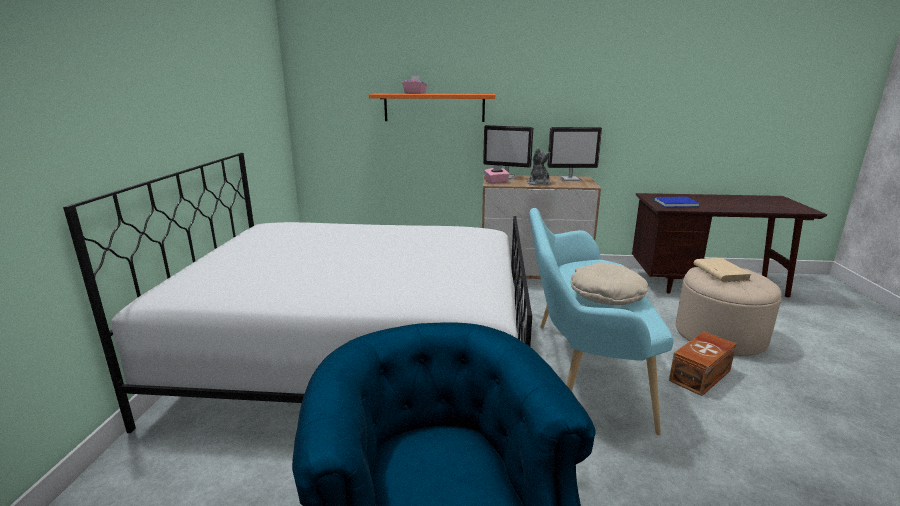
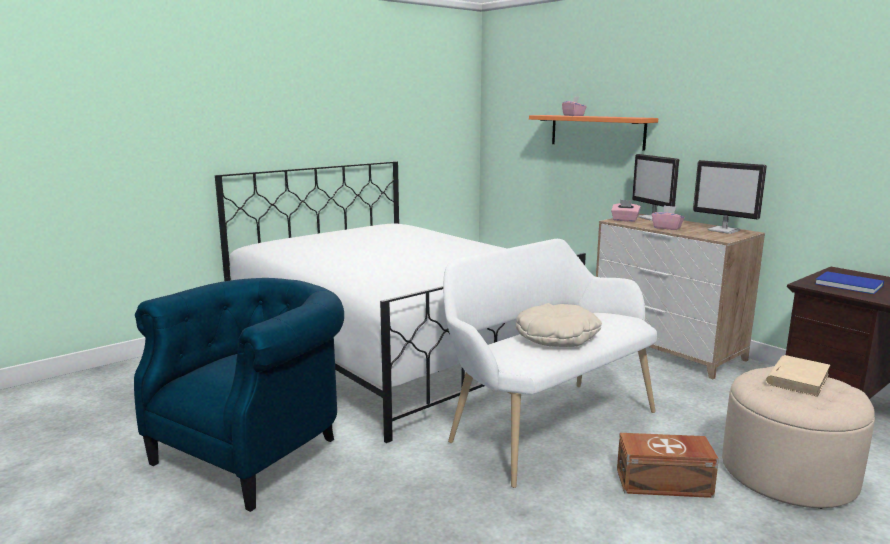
camera: 45 degrees right, 5 degrees down
(538, 183) = (667, 228): plush toy -> pink tissue box
(580, 369) = (546, 424): turquoise bench -> white bench

